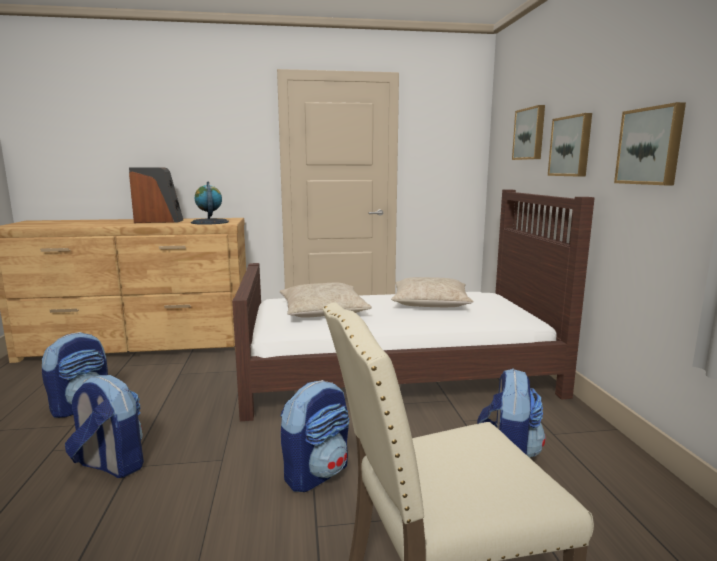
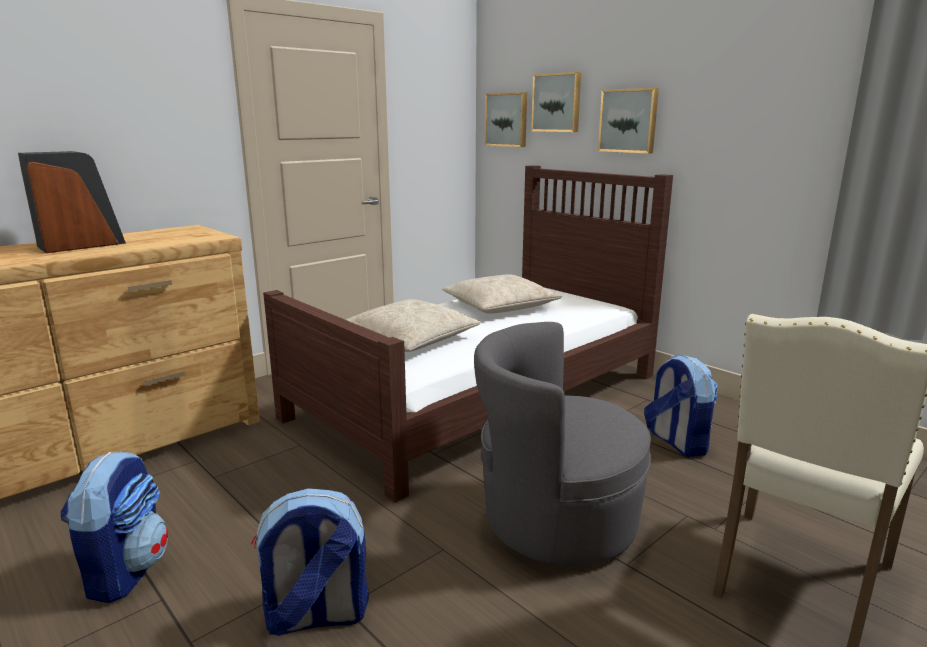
camera: 35 degrees left, 5 degrees up
(209, 222) = (182, 238): globe -> none
(317, 473) = (556, 519): backpack -> grey armchair
(650, 146) = (742, 127): picture -> picture (507, 120)

